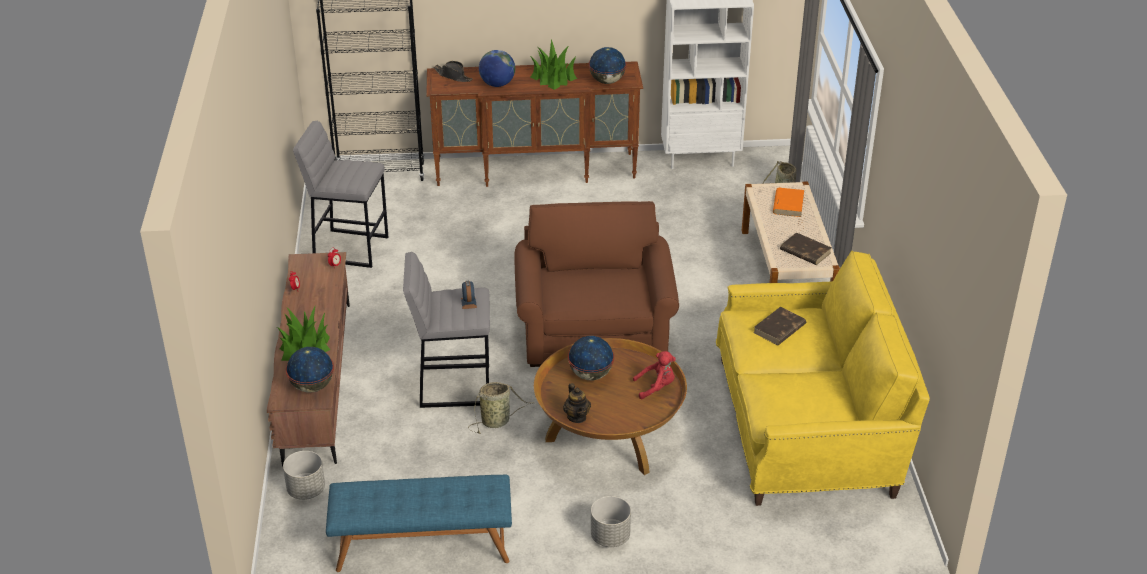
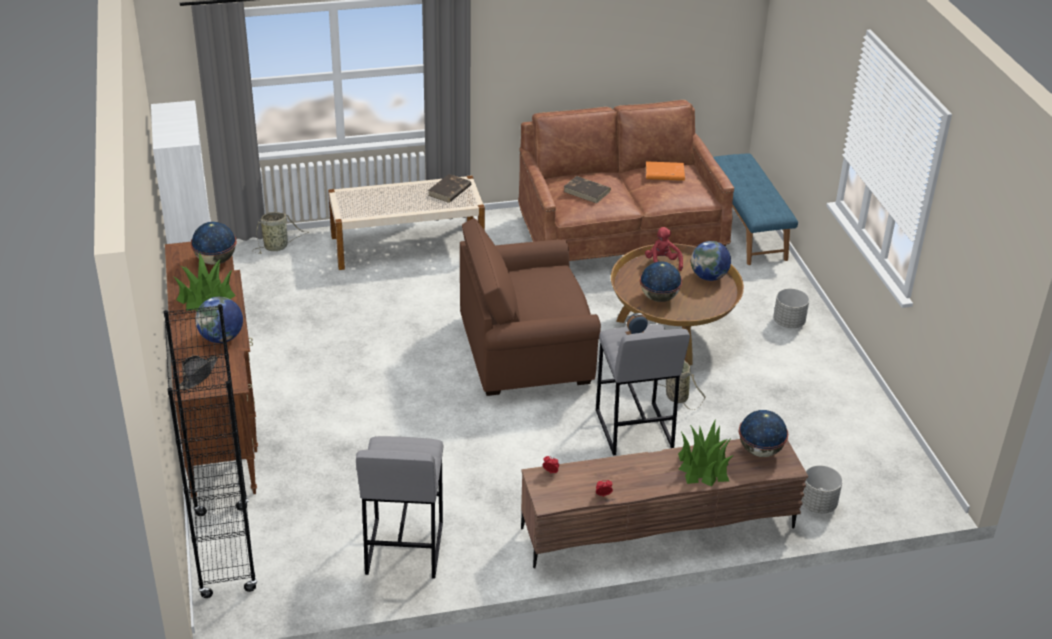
camera: 100 degrees left, 0 degrees up
(422, 547) = (850, 419): blue bench -> blue bench (746, 228)
(577, 417) = (717, 301): teapot -> none
(625, 418) = (709, 277): none -> globe
(788, 204) = (371, 199): orange book -> orange book (664, 174)
(808, 425) = (619, 234): yellow sofa -> brown sofa

